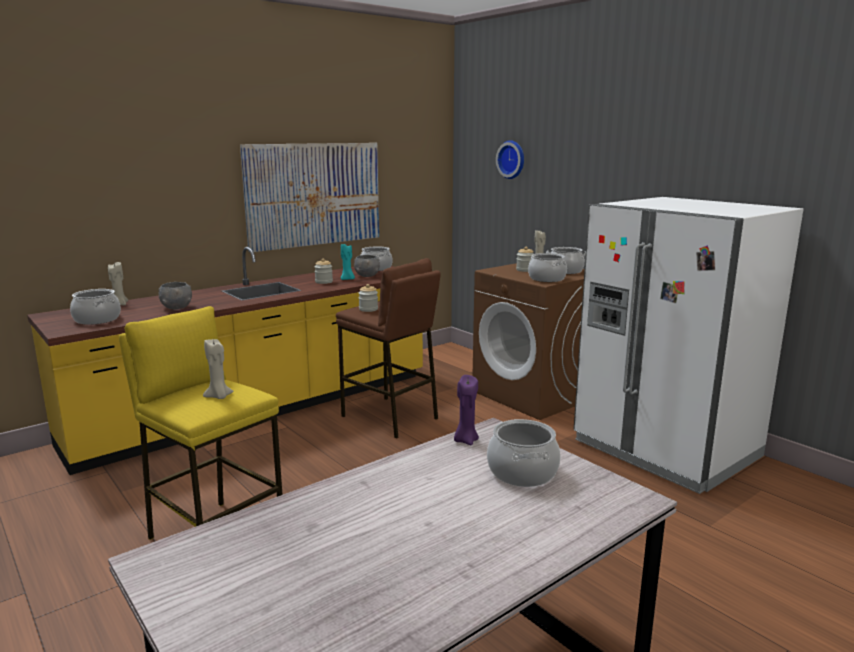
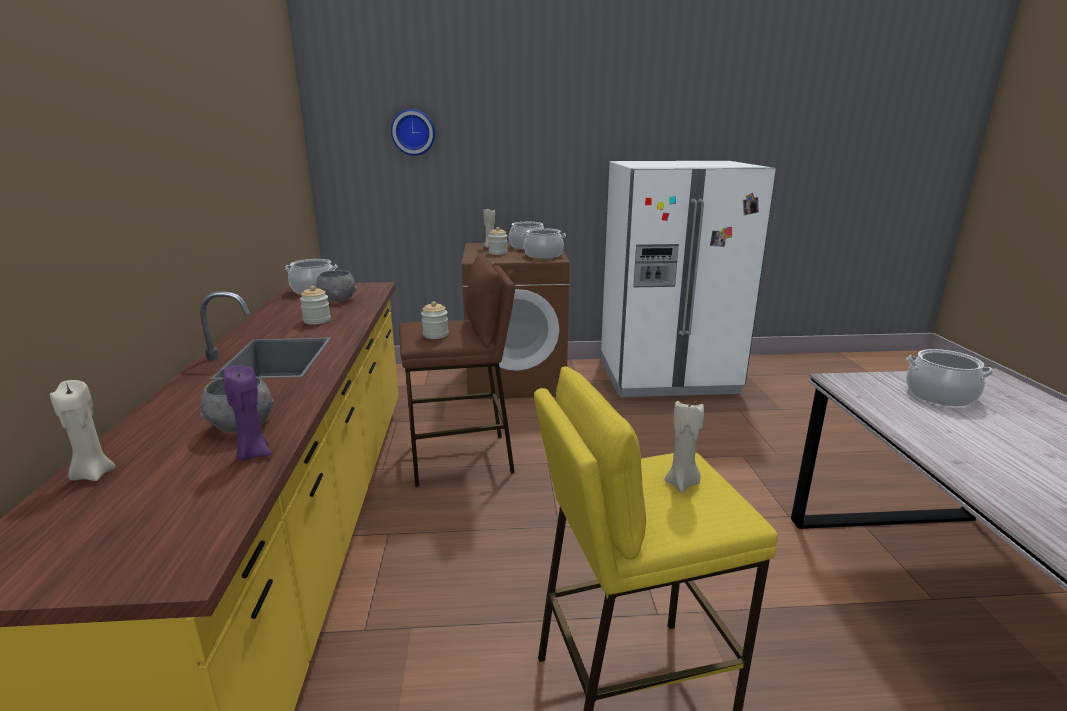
camera: 55 degrees left, 5 degrees up
(97, 319) = (167, 513): cooking pot -> none
(314, 194) = (228, 192): picture -> none
(347, 279) = (333, 309): turquoise candle -> none
(465, 440) = (863, 396): purple candle -> purple candle (253, 454)

